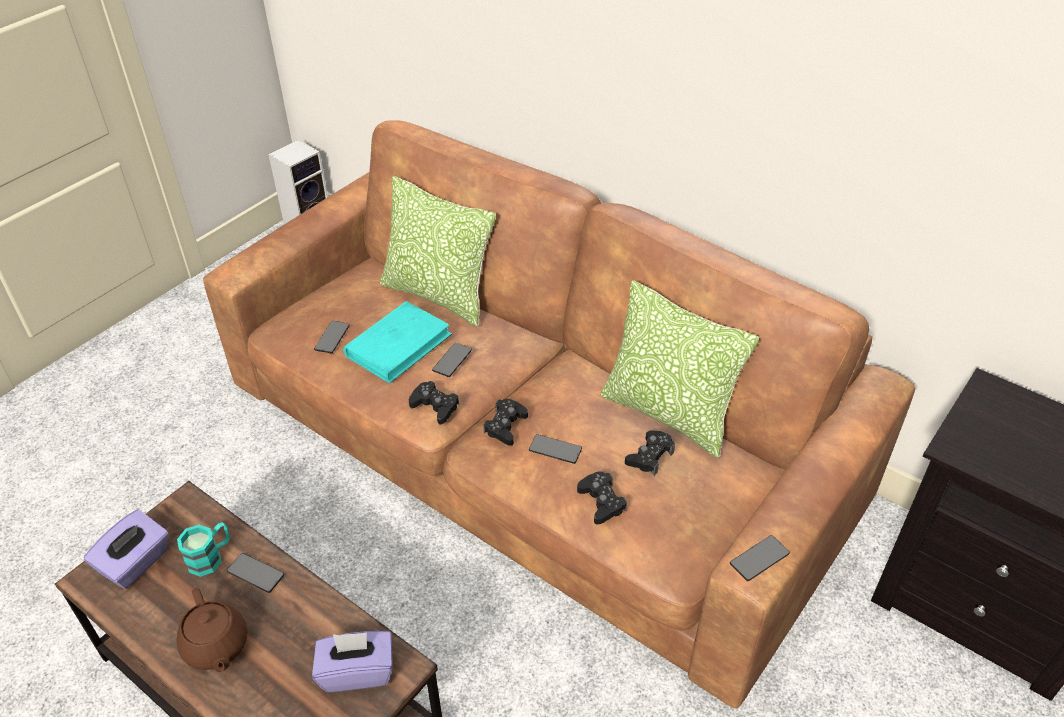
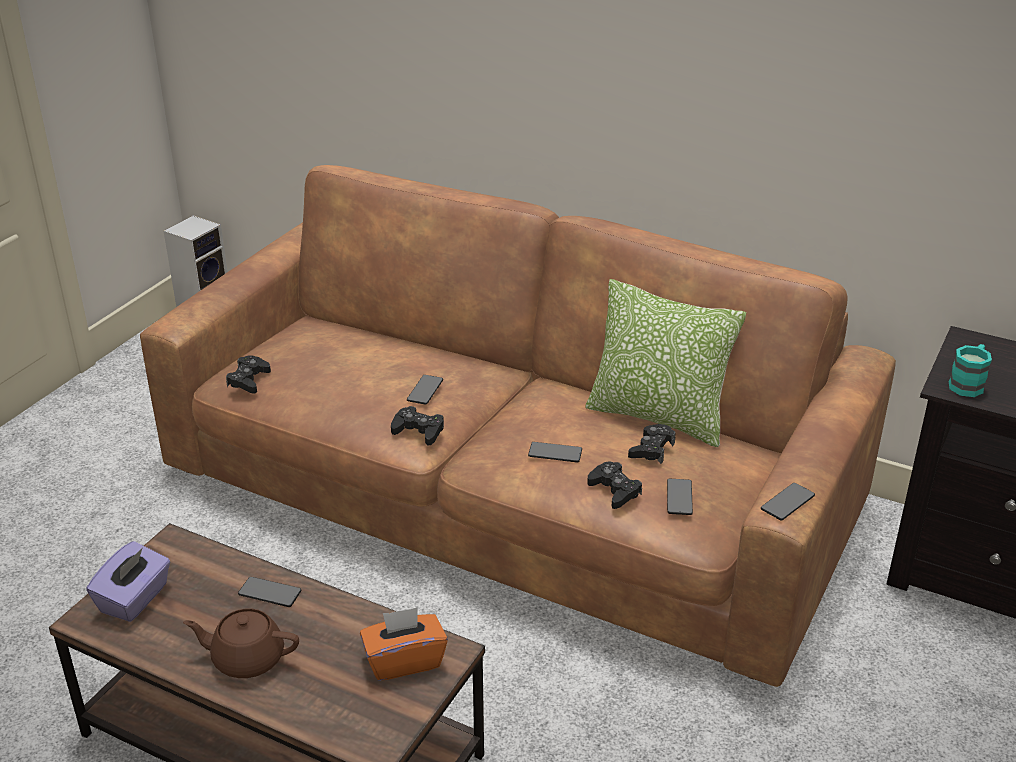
camera: 10 degrees left, 10 degrees down
(211, 557) = (216, 584): turquoise mug -> turquoise mug (968, 383)
(216, 646) = (247, 658): brown teapot -> brown teapot turned 135 degrees clockwise
(332, 337) = (290, 382): phone -> phone (679, 497)
(357, 671) = (404, 661): purple tissue box -> orange tissue box
(398, 345) = (364, 382): turquoise book -> none
(438, 295) = (391, 339): pillow -> none
(505, 426) = (497, 440): black game controller -> black game controller (248, 380)

